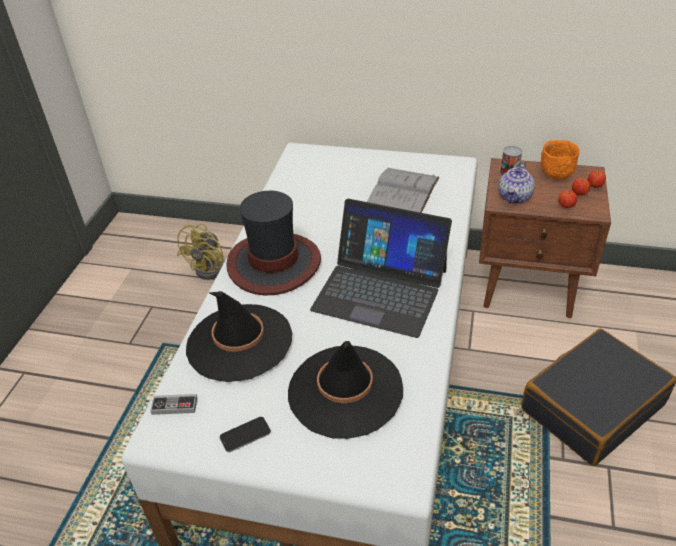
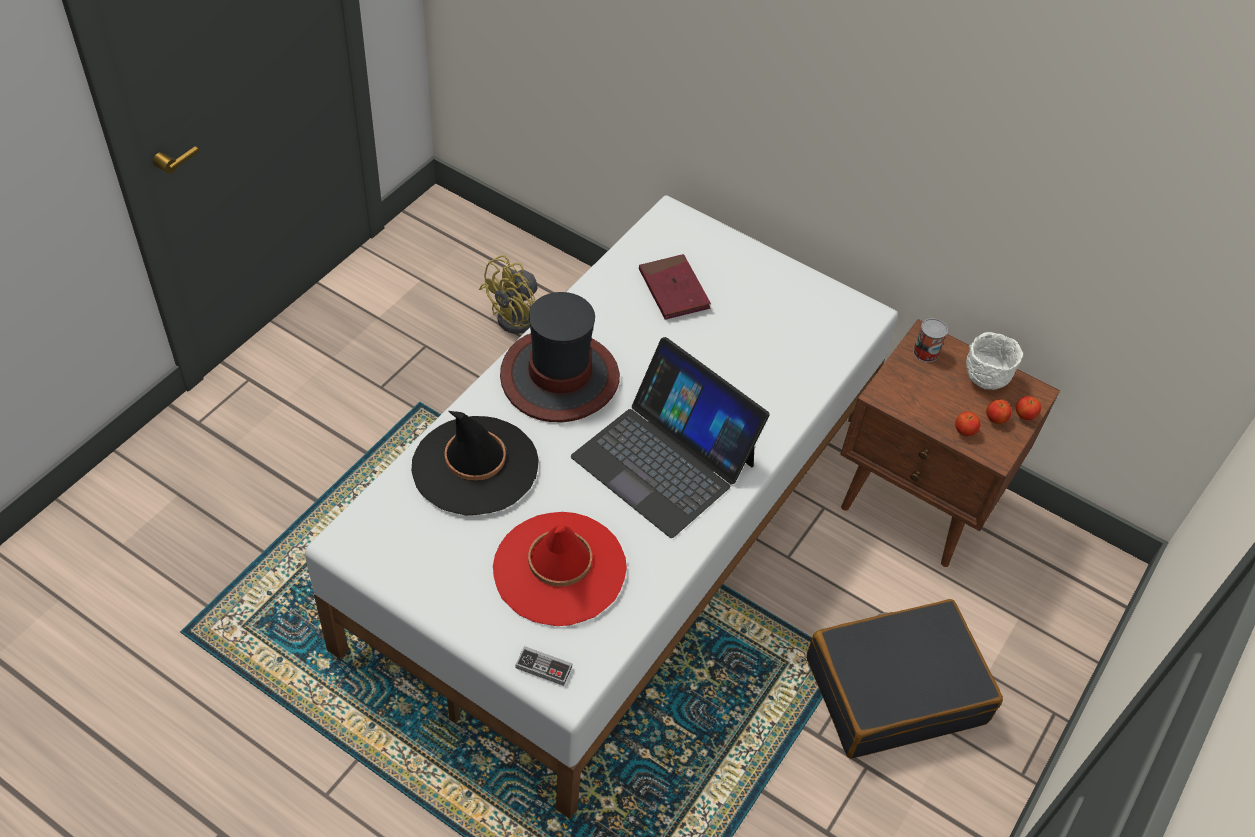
camera: 15 degrees right, 10 degrees up
(174, 406) = (377, 514): game controller -> game controller (543, 667)
(245, 435) = (434, 576): phone -> none
(325, 189) = (673, 290): none -> red book
(345, 391) = (559, 569): black hat -> red hat
(403, 192) = (769, 331): grey book -> none
(515, 197) = (908, 393): teapot -> none
(555, 175) = (984, 379): orange bowl -> white bowl

